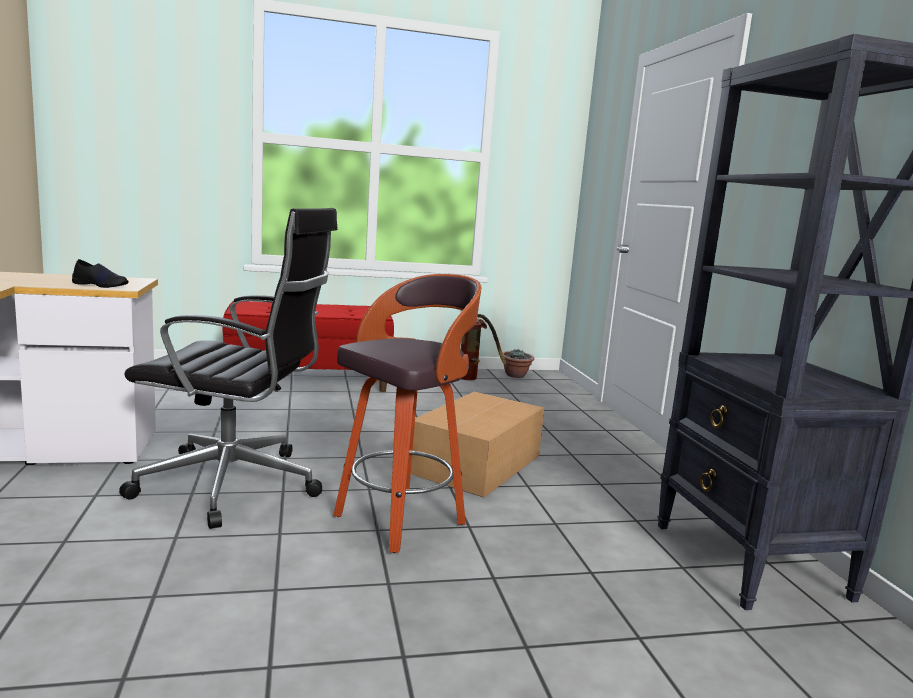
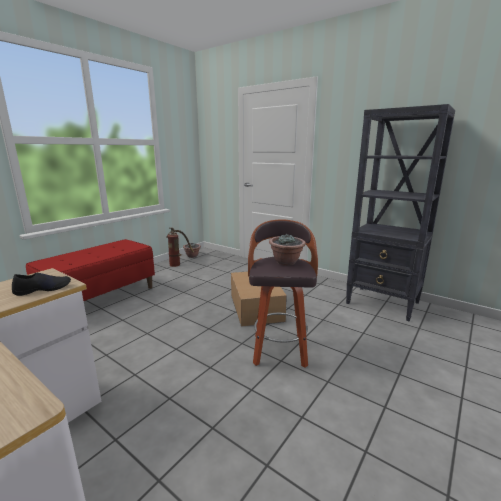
camera: 40 degrees left, 5 degrees up
(235, 485) = (182, 379): black office chair -> none
(417, 346) = (286, 262): none -> potted plant

